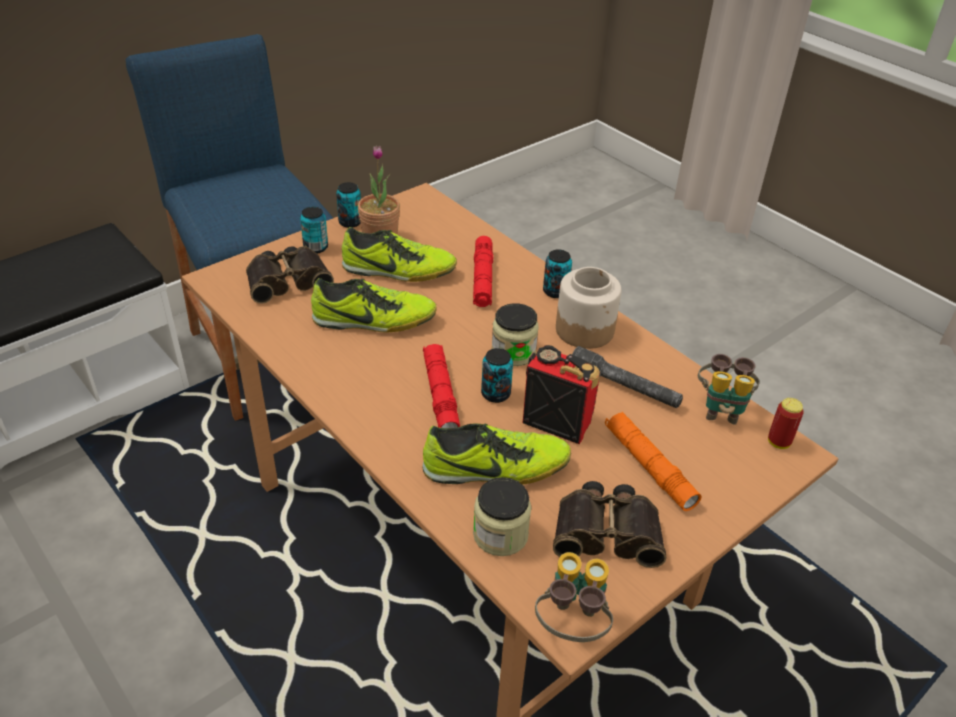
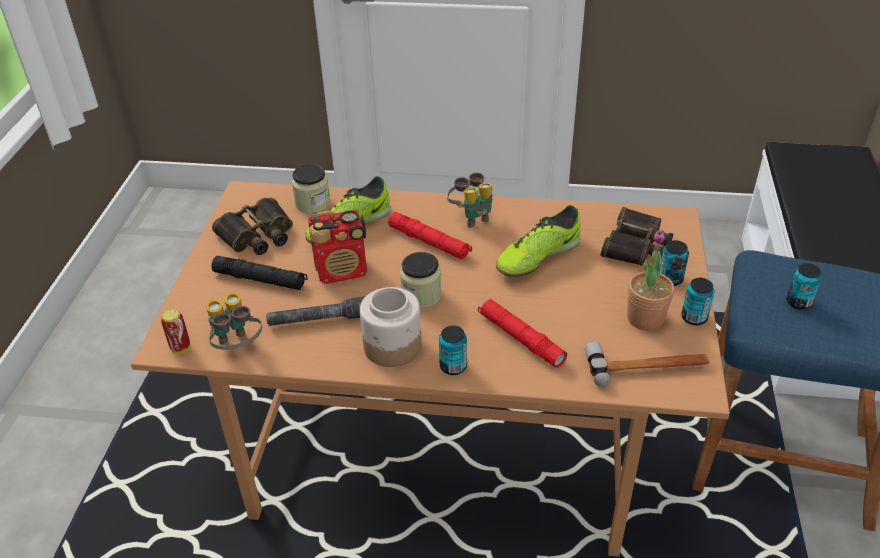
camera: 140 degrees right, 0 degrees up
(398, 271) = (586, 302): shoe -> none
(430, 220) = (647, 366): none -> hammer
(495, 394) = (398, 263): can -> can (798, 302)
(571, 626) = (243, 193): binoculars -> binoculars (472, 217)
(649, 466) = (260, 279): orange flashlight -> black flashlight

